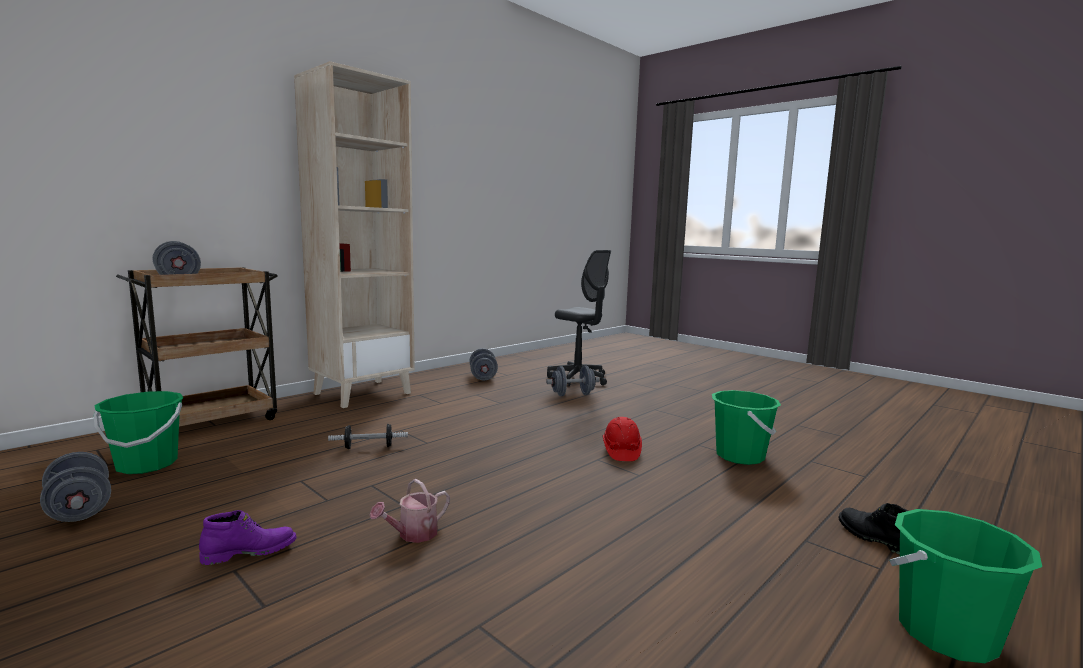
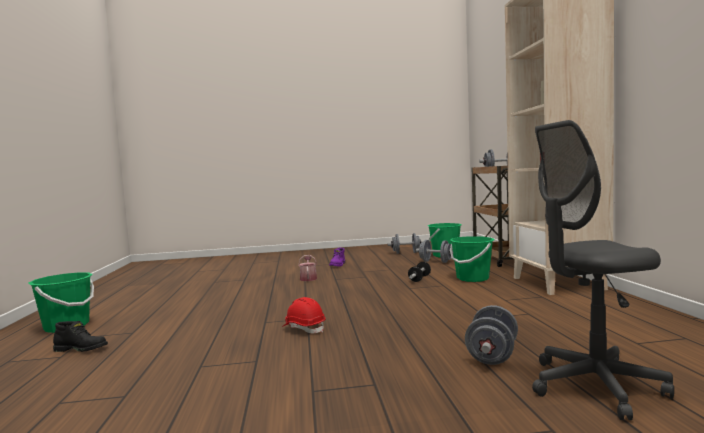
camera: 130 degrees right, 5 degrees down
(483, 377) = (624, 328): grey dumbbell -> grey dumbbell (436, 262)
(740, 456) = (206, 367): green bucket -> green bucket (472, 278)

